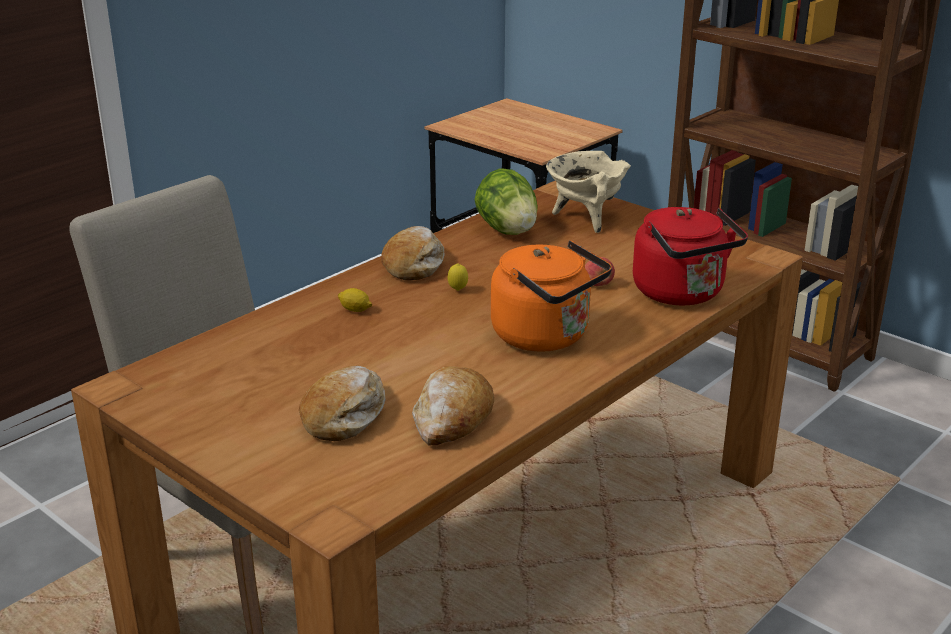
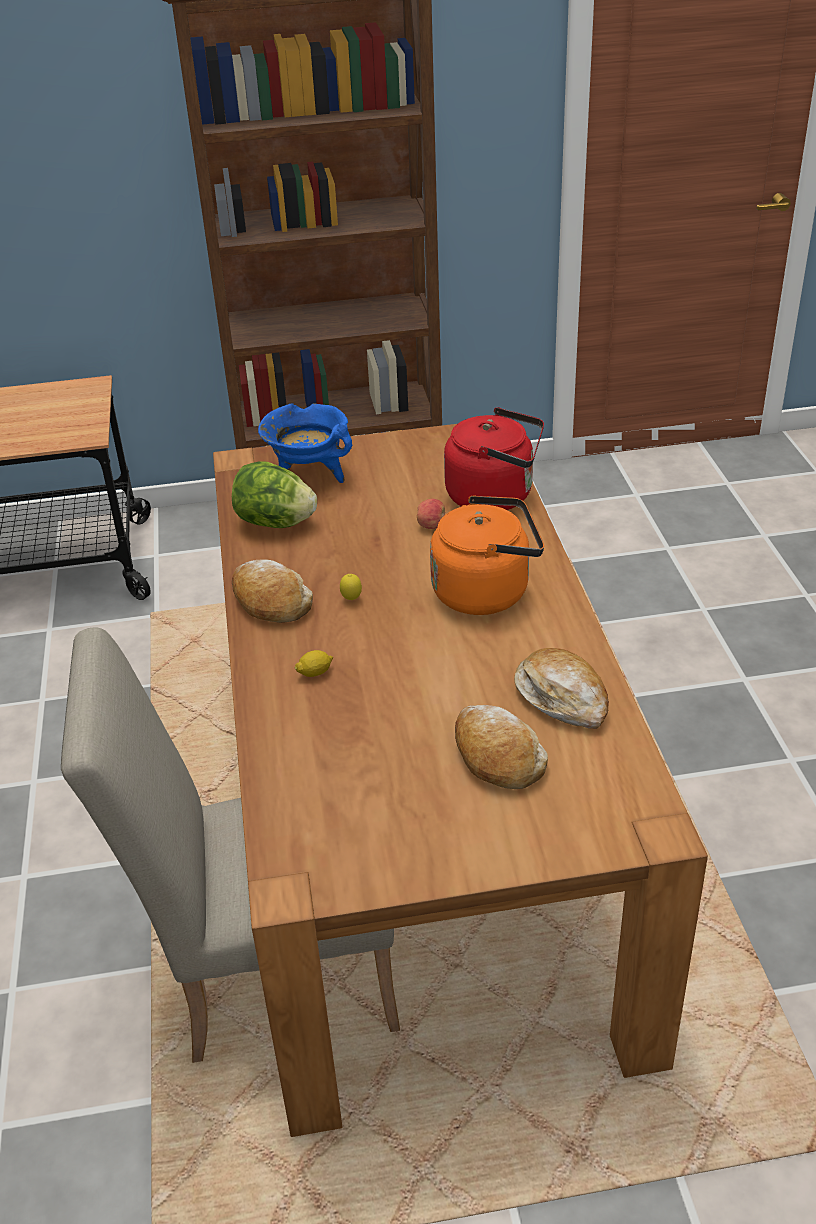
camera: 50 degrees left, 10 degrees up
(585, 219) = (309, 475): beige cooking pot -> blue cooking pot

